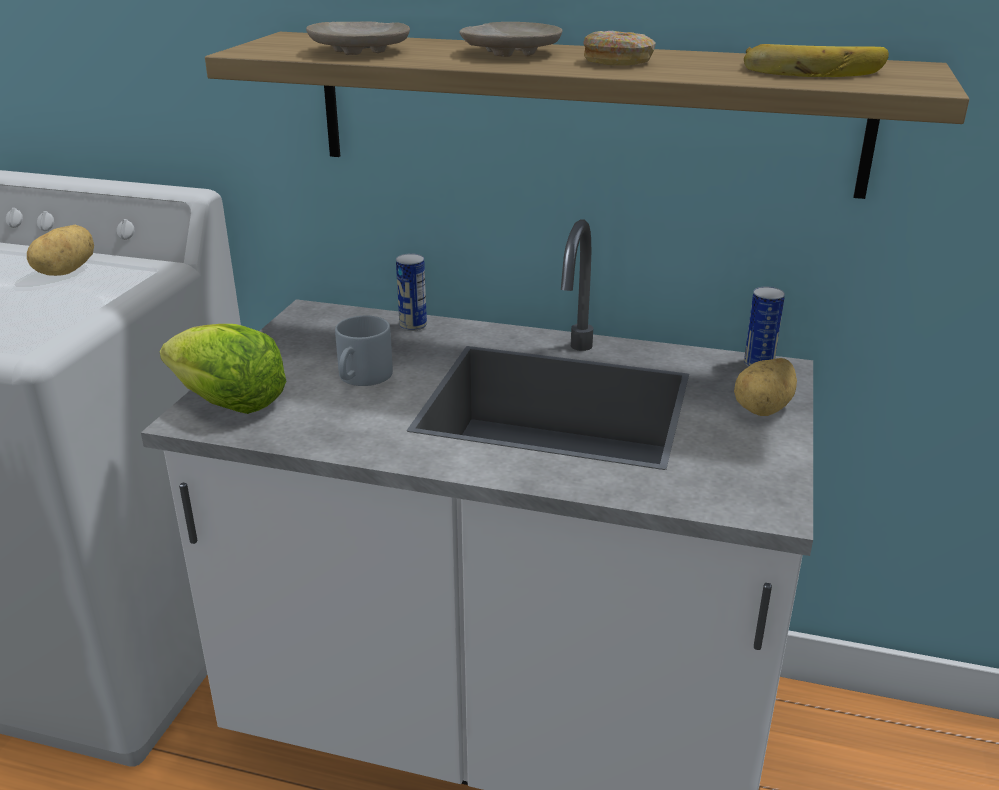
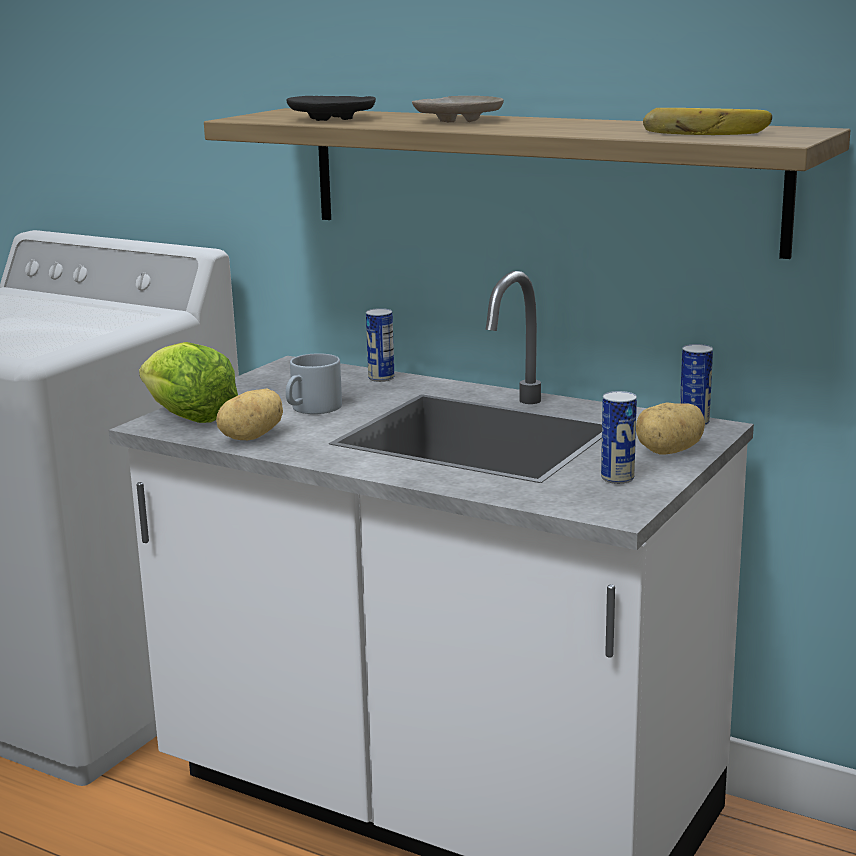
camera: 15 degrees right, 10 degrees down
(64, 271) = (84, 312): potato -> potato (250, 437)
(360, 51) = (333, 118): beige plate -> black plate
(618, 61) = (541, 125): donut -> none
(739, 454) = (617, 478): none -> can

